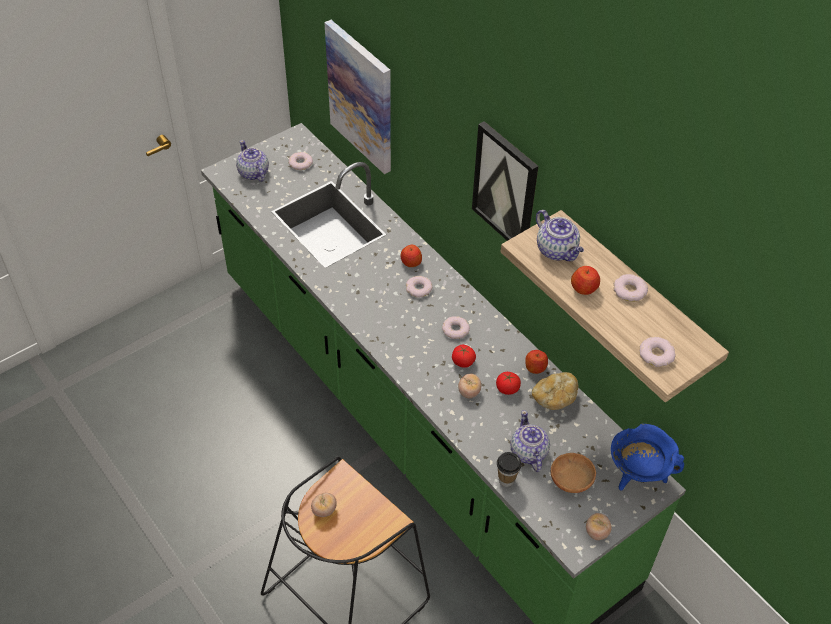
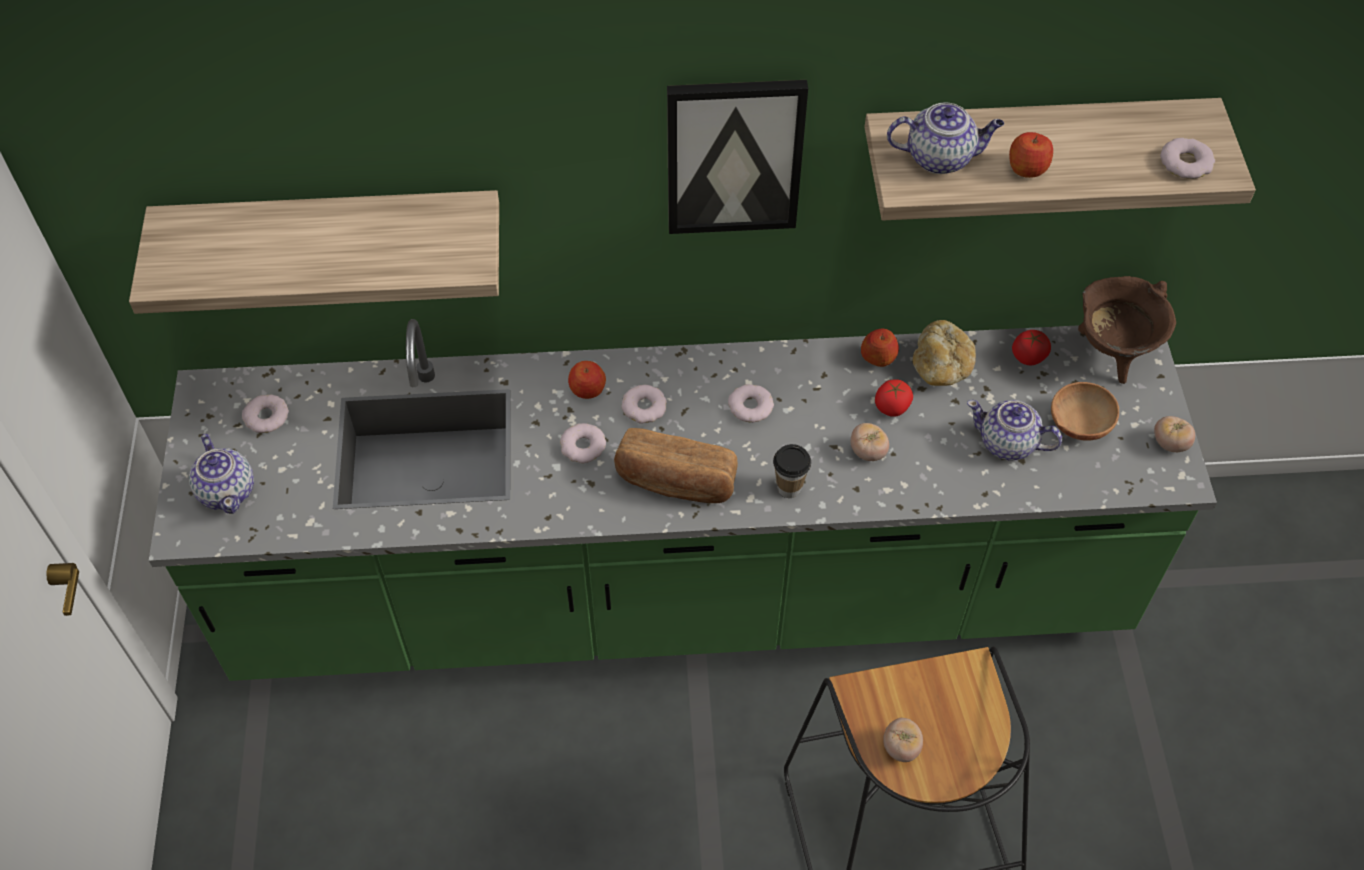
camera: 55 degrees left, 5 degrees up
(253, 173) = (228, 490): teapot -> teapot turned 120 degrees counterclockwise
(361, 97) = (332, 232): picture -> shelf
(385, 323) = (675, 481): none -> bread
(463, 362) = (812, 429): tomato -> tomato (1028, 356)
(506, 480) = (1035, 492): cup -> cup (789, 488)
(629, 291) = (1062, 128): donut -> donut (583, 446)
(638, 475) = (1112, 353): blue cooking pot -> brown cooking pot

